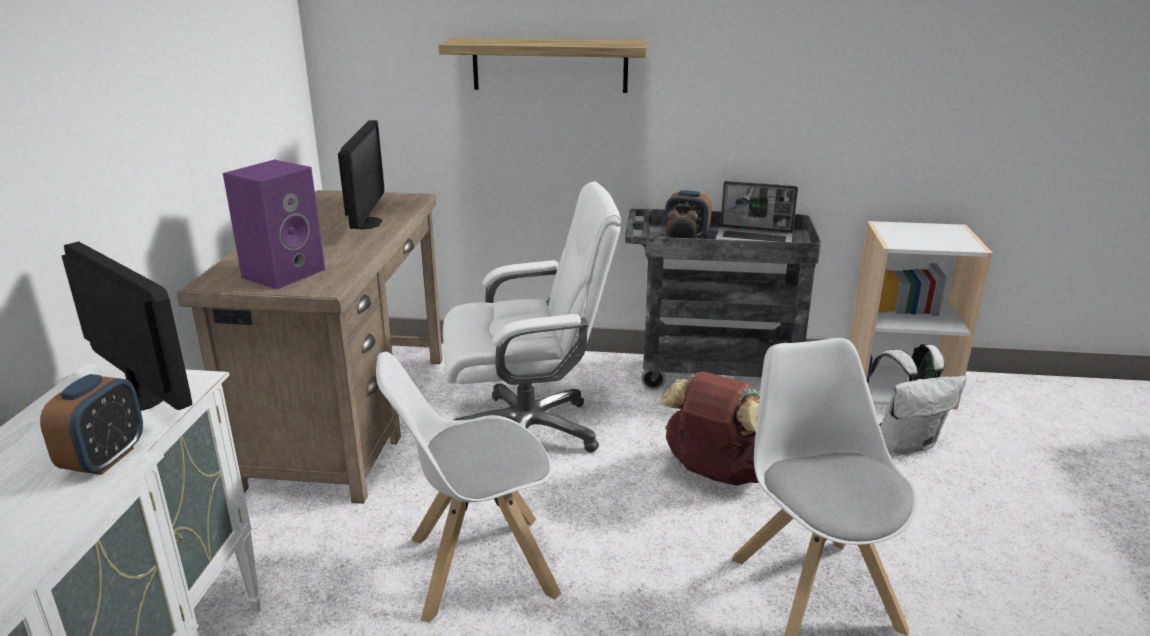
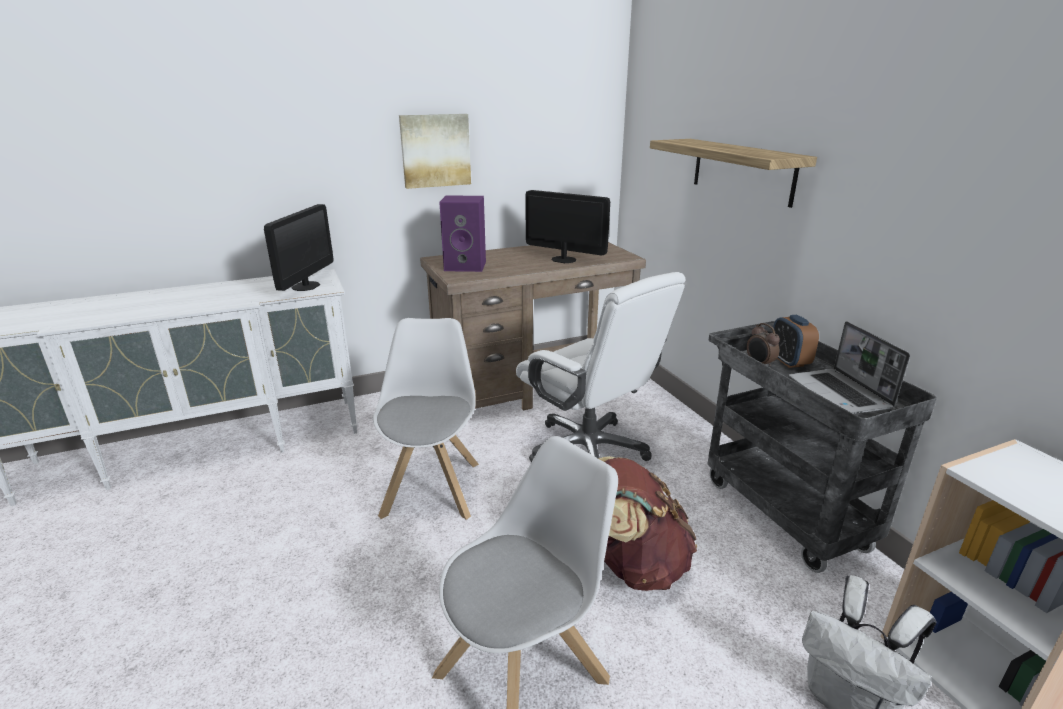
camera: 60 degrees right, 0 degrees up
(105, 459) = (249, 298): alarm clock -> none
(155, 105) = (435, 150): none -> picture
(366, 223) = (563, 259): monitor -> monitor turned 120 degrees counterclockwise
(477, 567) = (432, 486): chair -> chair turned 45 degrees clockwise

